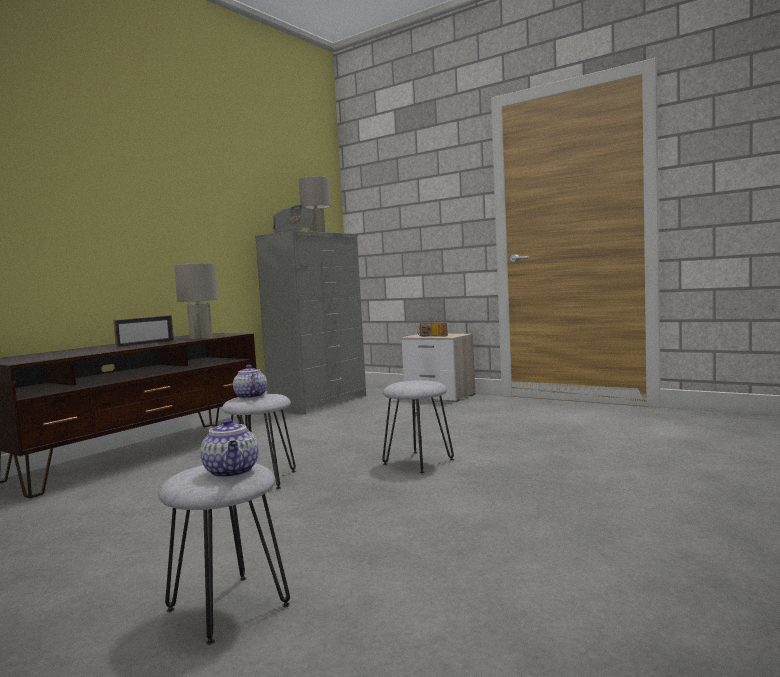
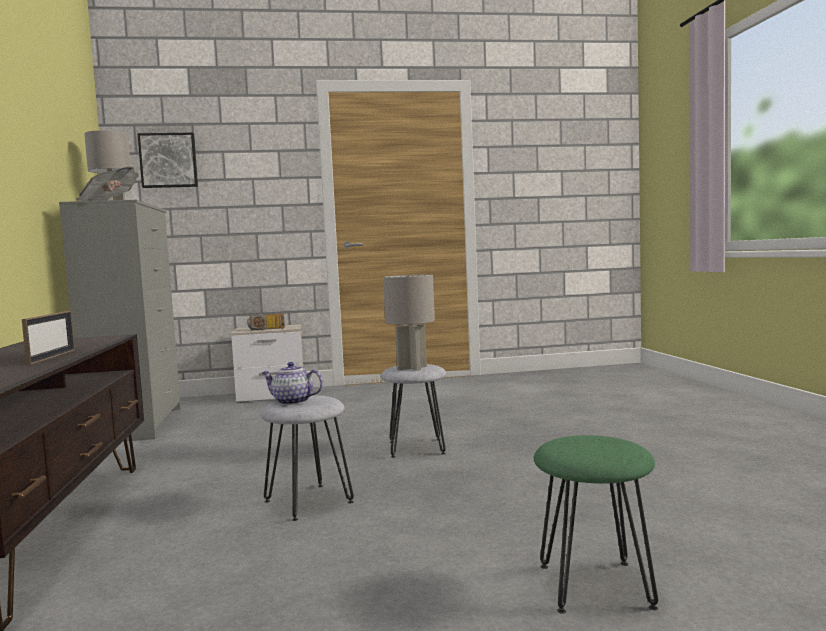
camera: 45 degrees left, 0 degrees up
(201, 338) = (86, 343): grey table lamp -> grey table lamp (411, 368)
(227, 608) = (595, 586): grey stool -> green stool
(232, 472) = (602, 442): teapot -> none
(380, 191) = (168, 160): none -> picture

